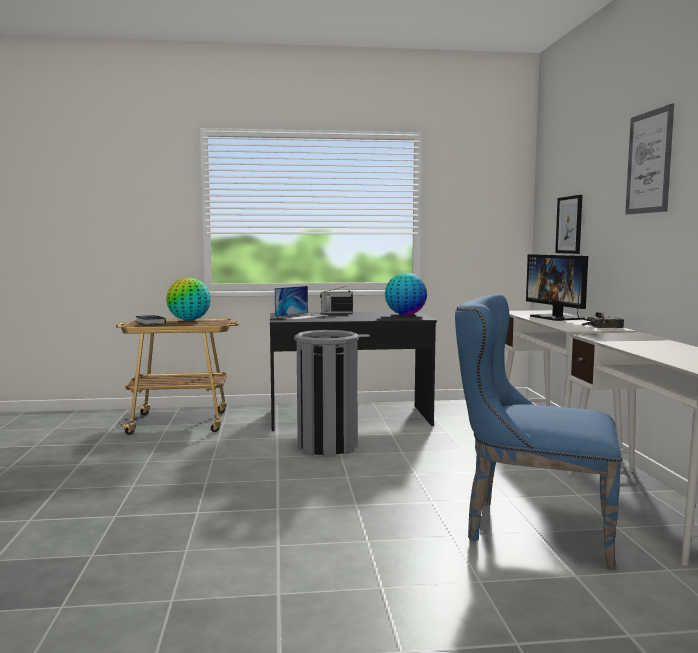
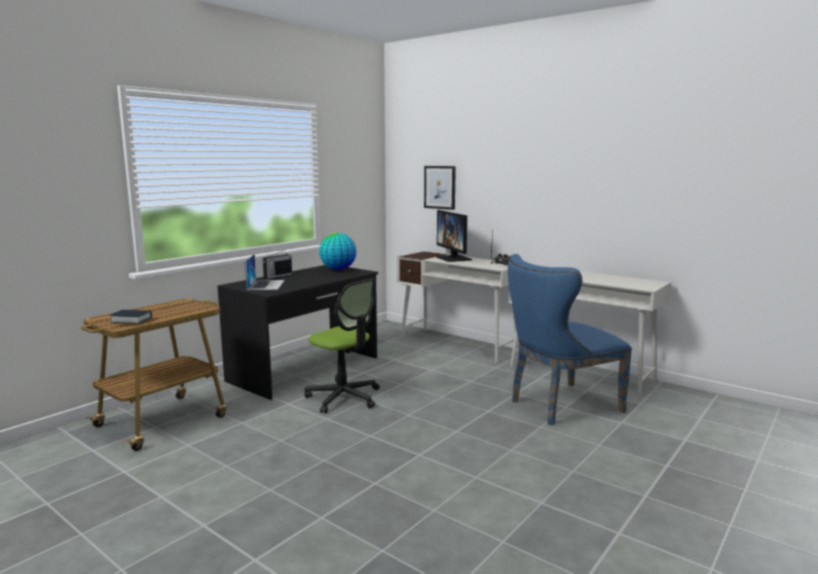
camera: 45 degrees left, 5 degrees up
(189, 320) = (155, 308): globe -> none
(327, 446) = (344, 397): grey trash can -> office chair
(557, 317) = (453, 258): monitor -> monitor turned 45 degrees clockwise
(649, 162) = (533, 152): picture -> none

